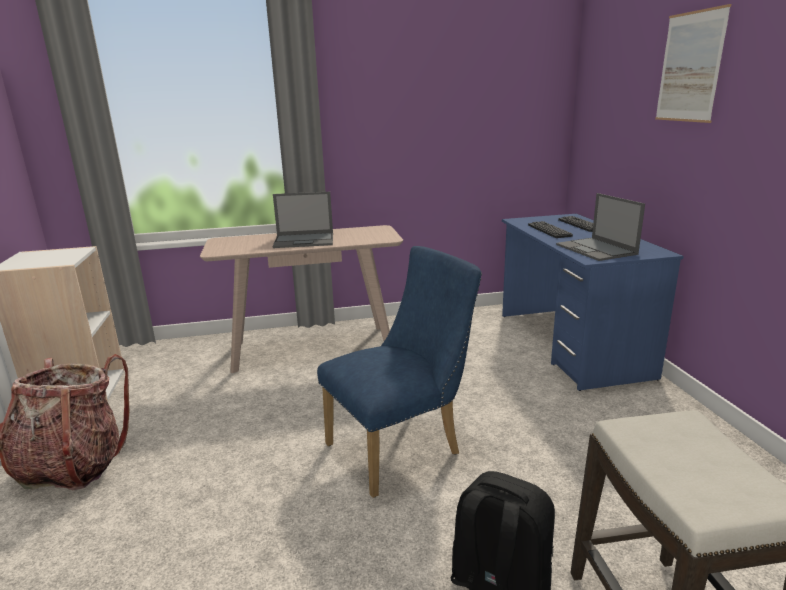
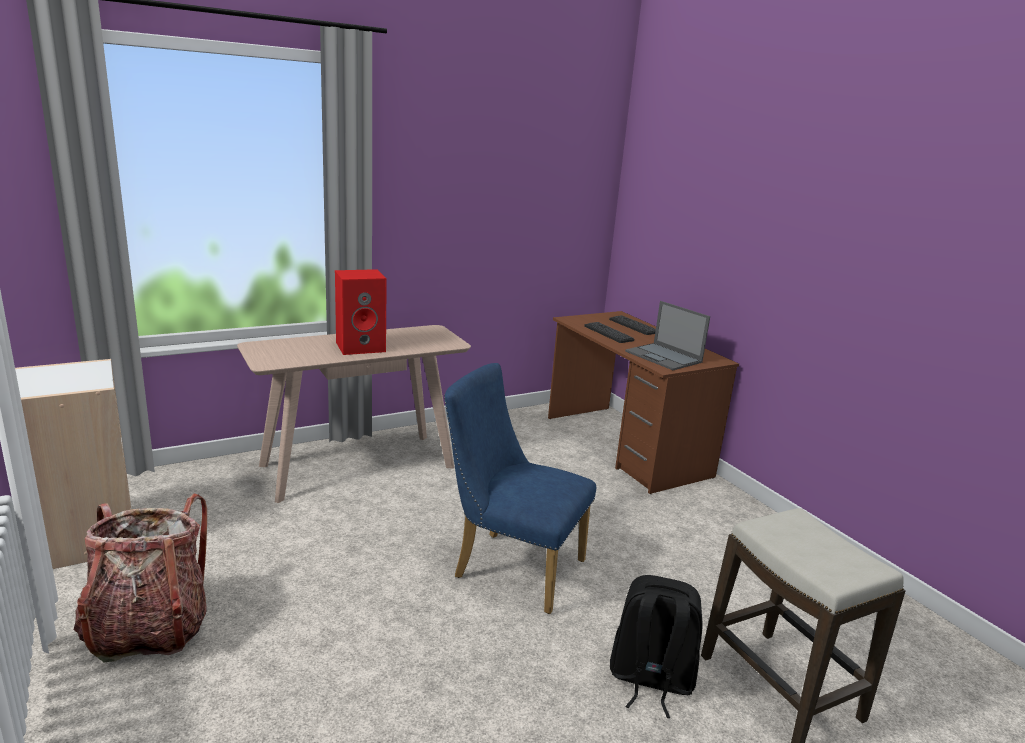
camera: 20 degrees left, 0 degrees up
(305, 240) = (361, 346): laptop -> red speaker
(402, 448) = (510, 566): blue chair -> blue chair turned 105 degrees counterclockwise
(570, 344) = (625, 446): blue desk -> brown desk
(690, 67) = (746, 193): picture -> none

